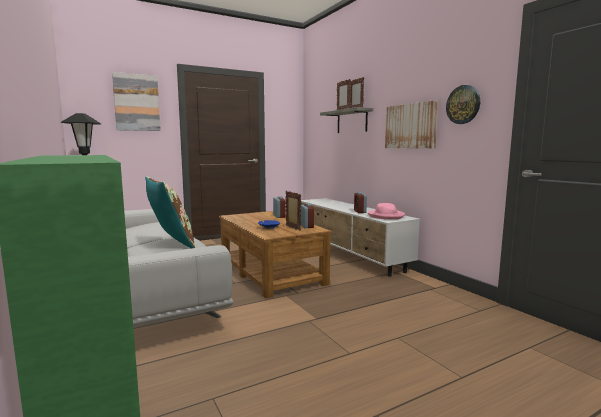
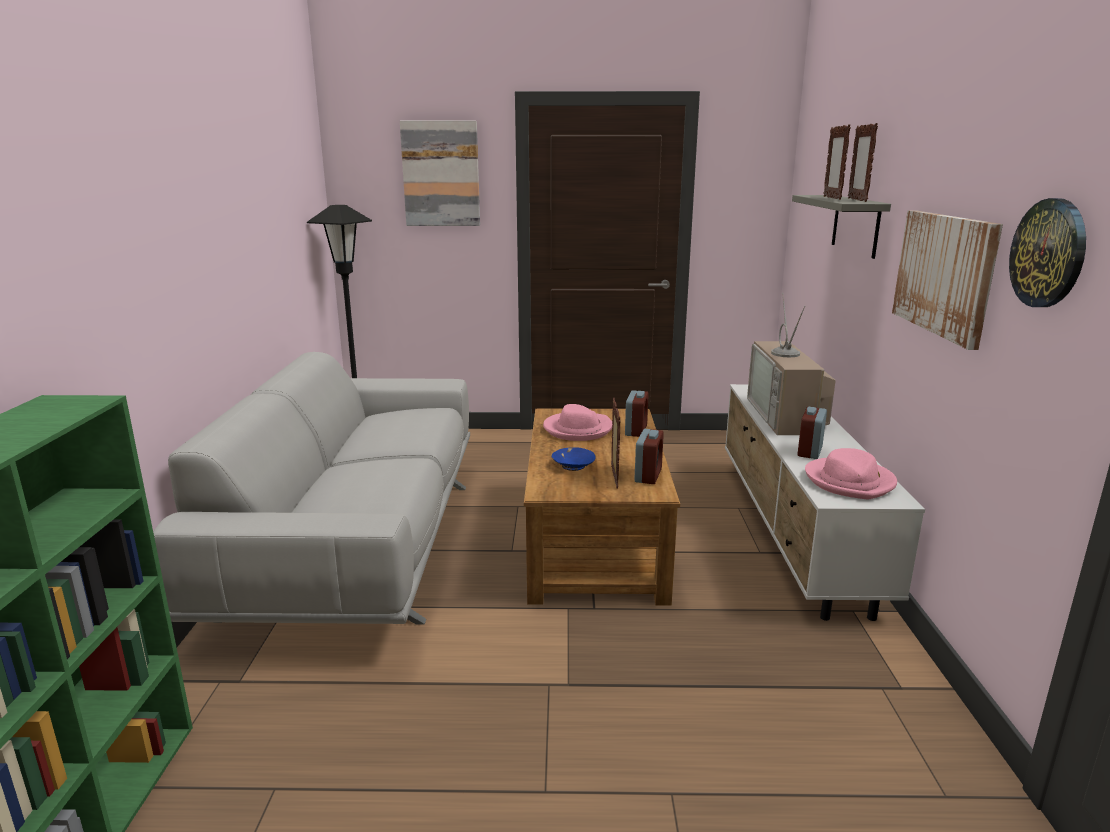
camera: 30 degrees right, 10 degrees up
(171, 243) = (372, 478): brown pillow -> none
(252, 218) = (578, 429): none -> pink hat
(336, 205) = (787, 417): none -> television

